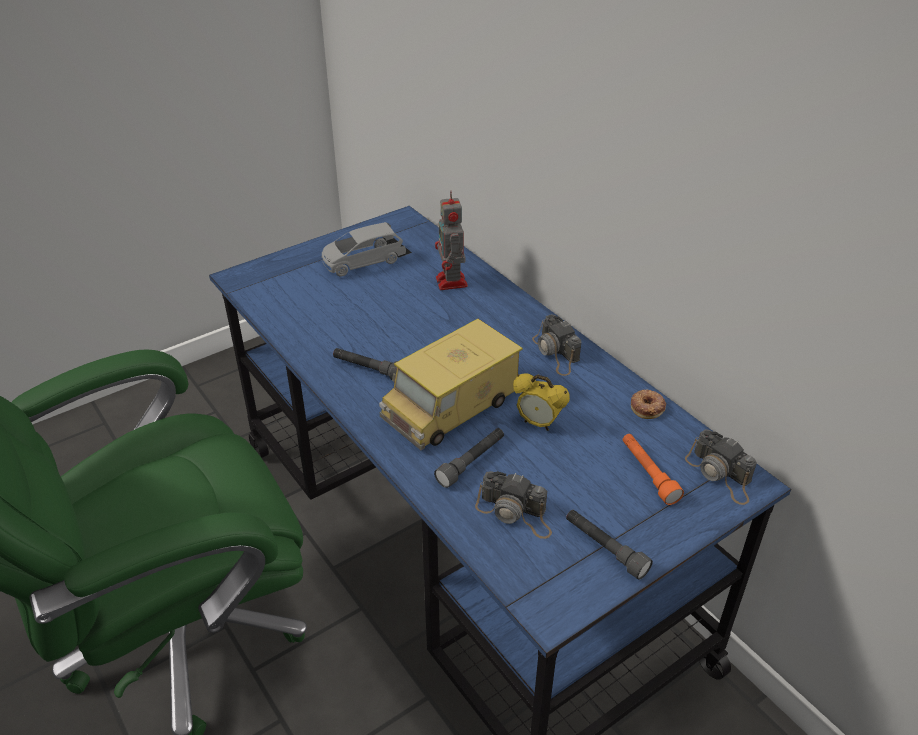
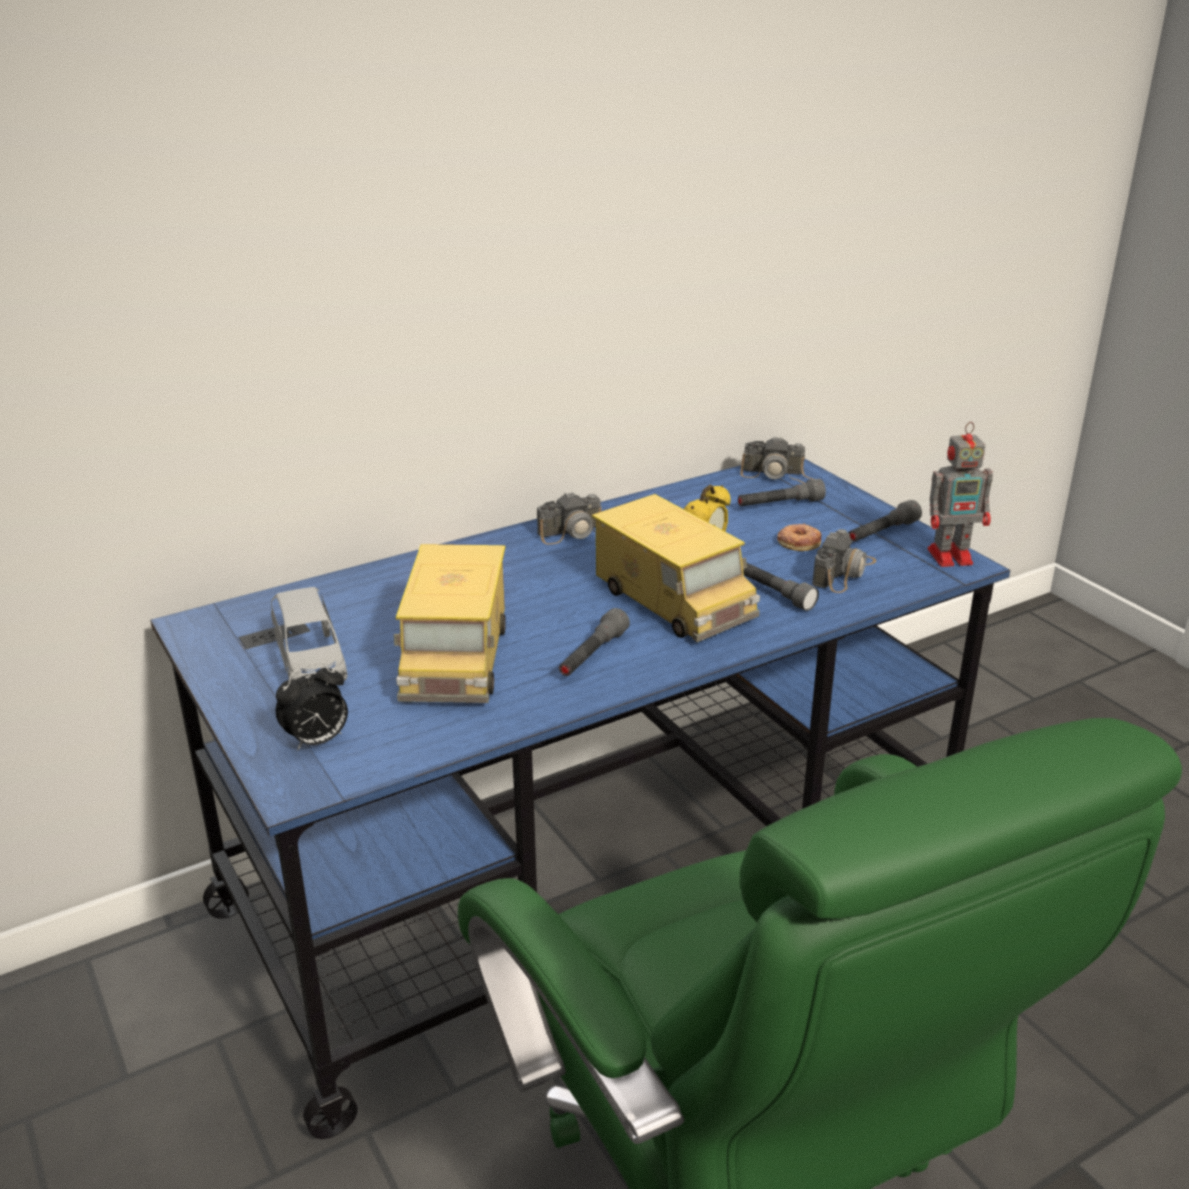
camera: 85 degrees left, 10 degrees down
(280, 277) = (317, 741): none -> alarm clock
(366, 313) = (456, 657): none -> toy truck
(452, 283) = (402, 590): toy robot -> toy robot (952, 556)
(647, 407) = (680, 495): donut -> donut (799, 542)
(648, 474) = (779, 505): orange flashlight -> grey flashlight
(720, 475) = (778, 475): camera -> camera turned 45 degrees clockwise

